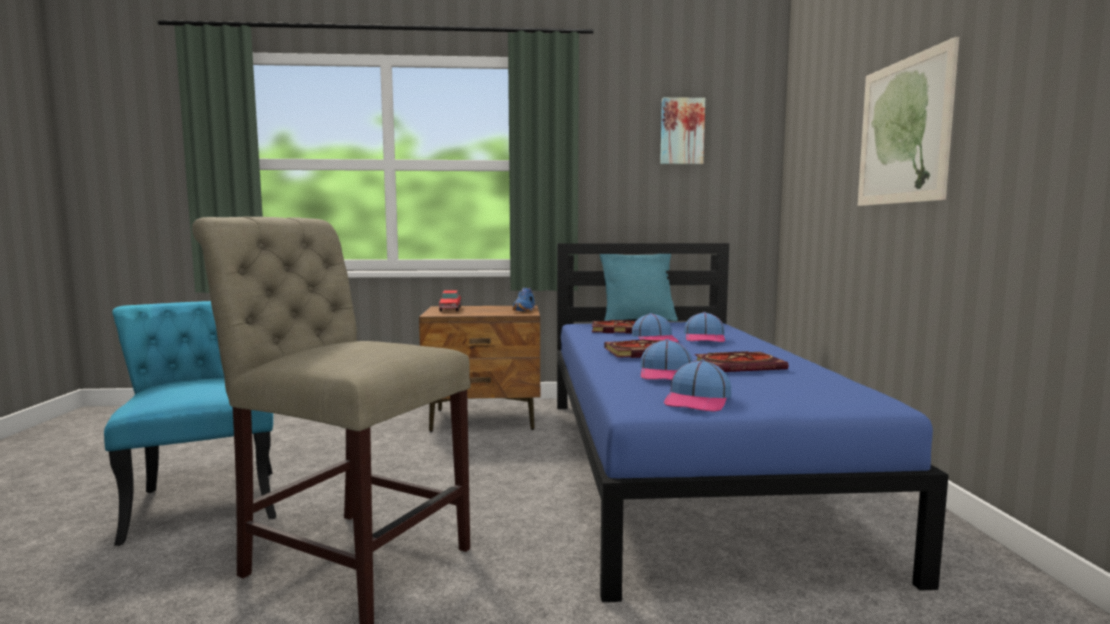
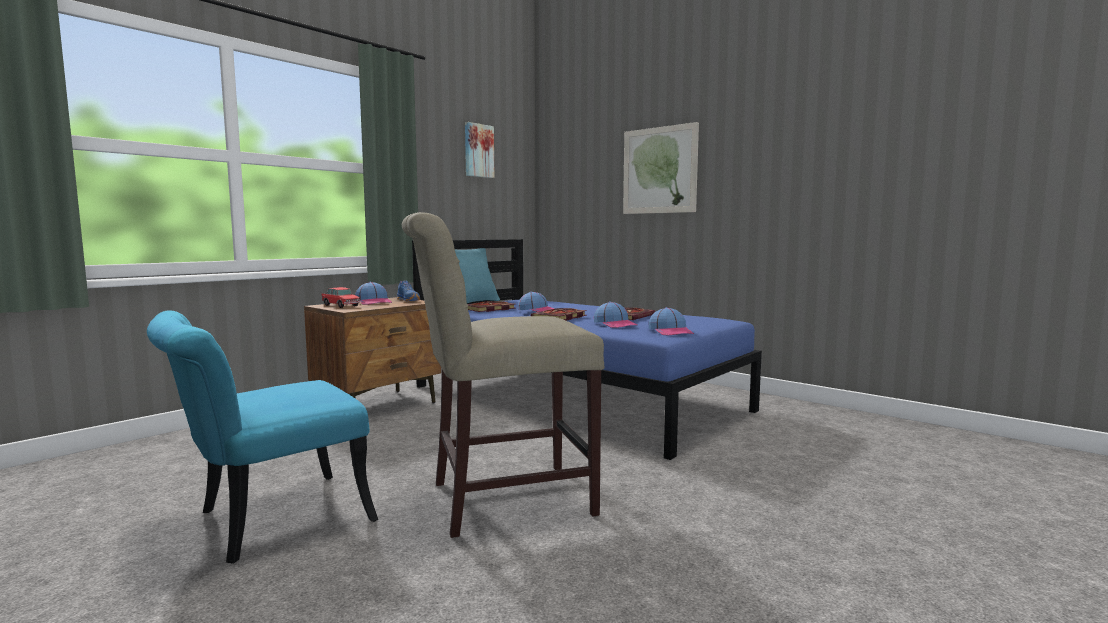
camera: 45 degrees left, 0 degrees up
(207, 497) = (267, 522): turquoise chair -> turquoise chair turned 60 degrees counterclockwise
(705, 338) = (562, 306): cap -> cap (374, 302)

